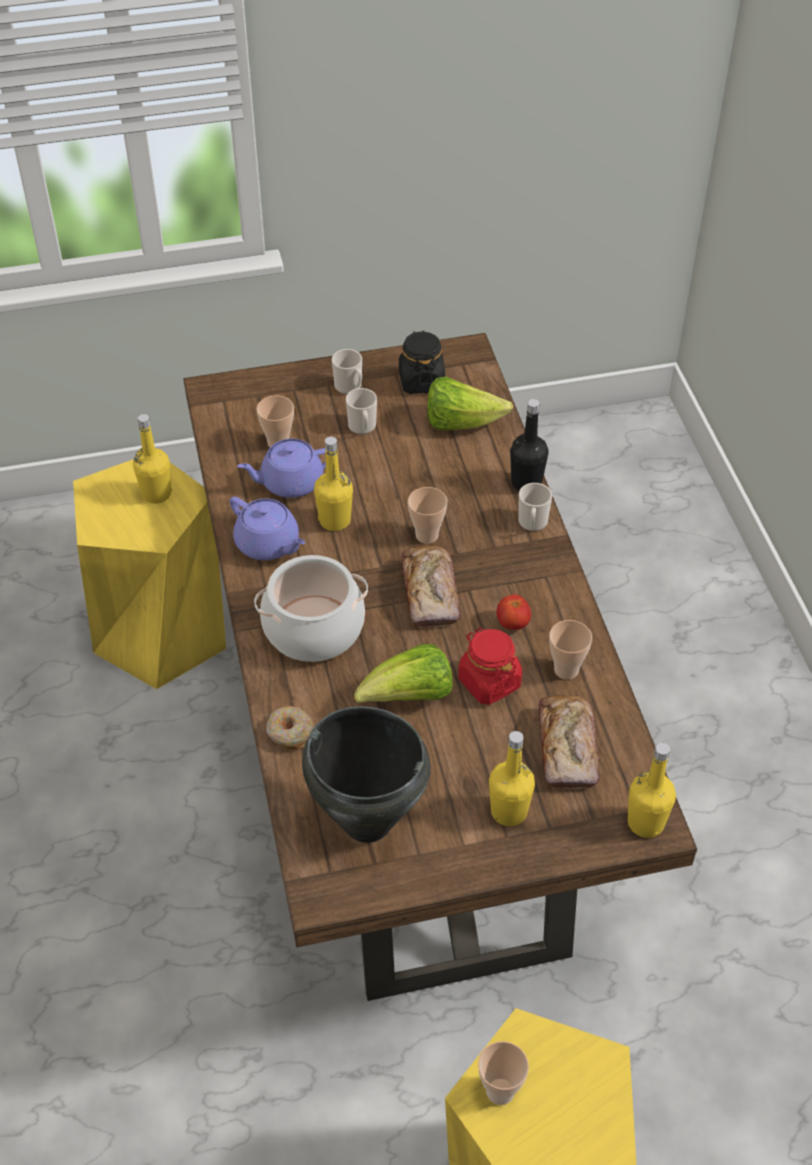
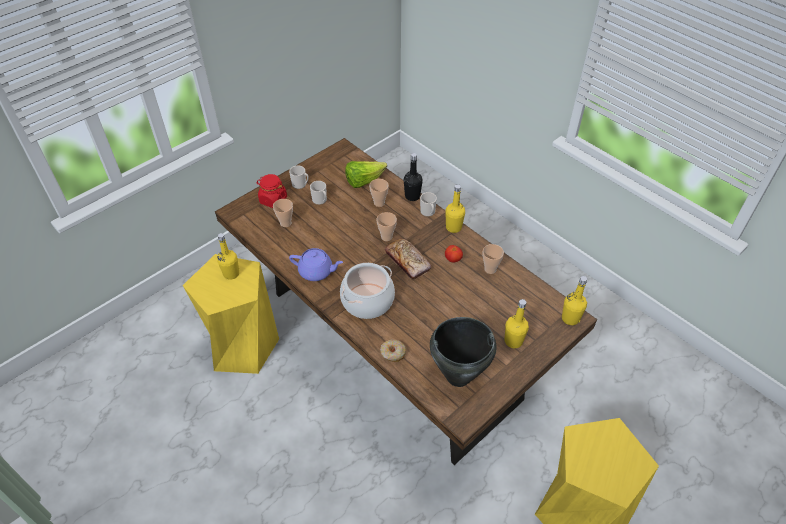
camera: 30 degrees left, 0 degrees up
(290, 482) = (305, 239): purple teapot -> none
(335, 520) = (339, 248): yellow bottle -> yellow bottle (453, 227)
(409, 697) = (433, 311): lettuce -> none
(421, 381) = (332, 169): black jar -> none
(489, 682) = (462, 289): red jar -> red jar (273, 200)
(500, 1091) = (585, 465): cup -> cup (379, 203)
(567, 748) = (516, 302): bread -> none

